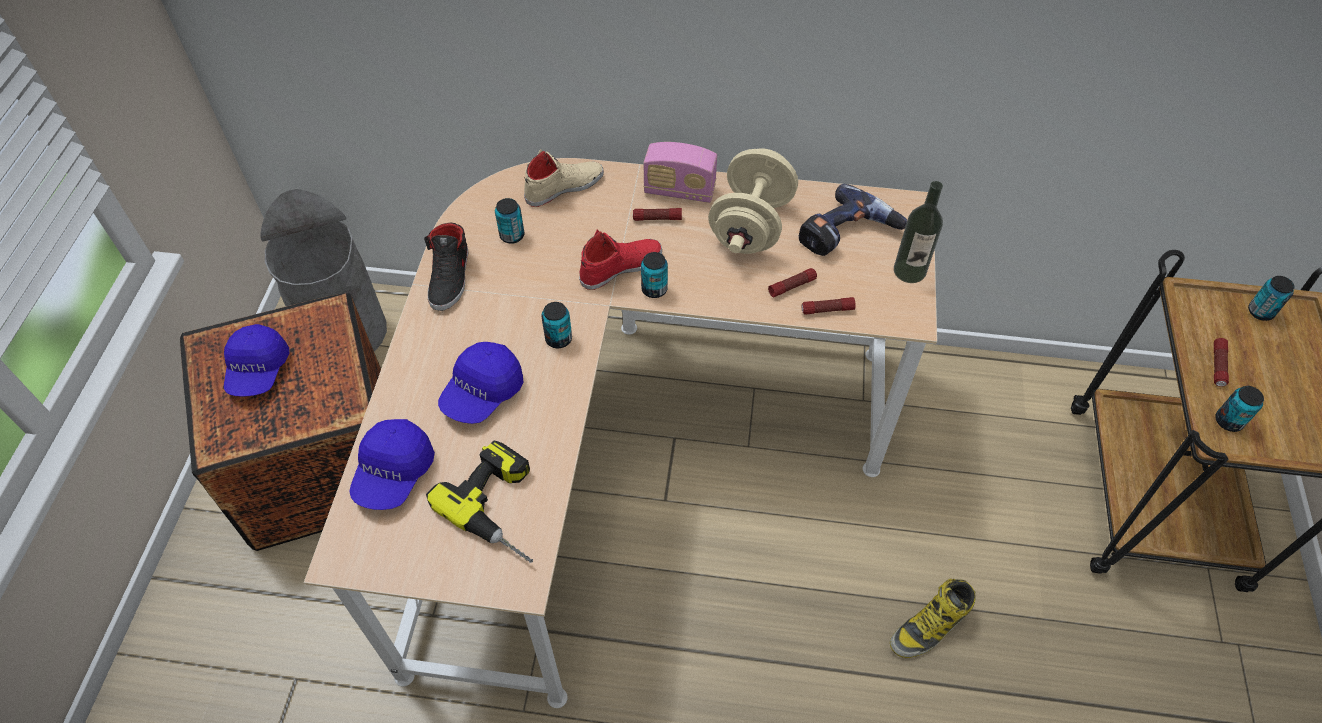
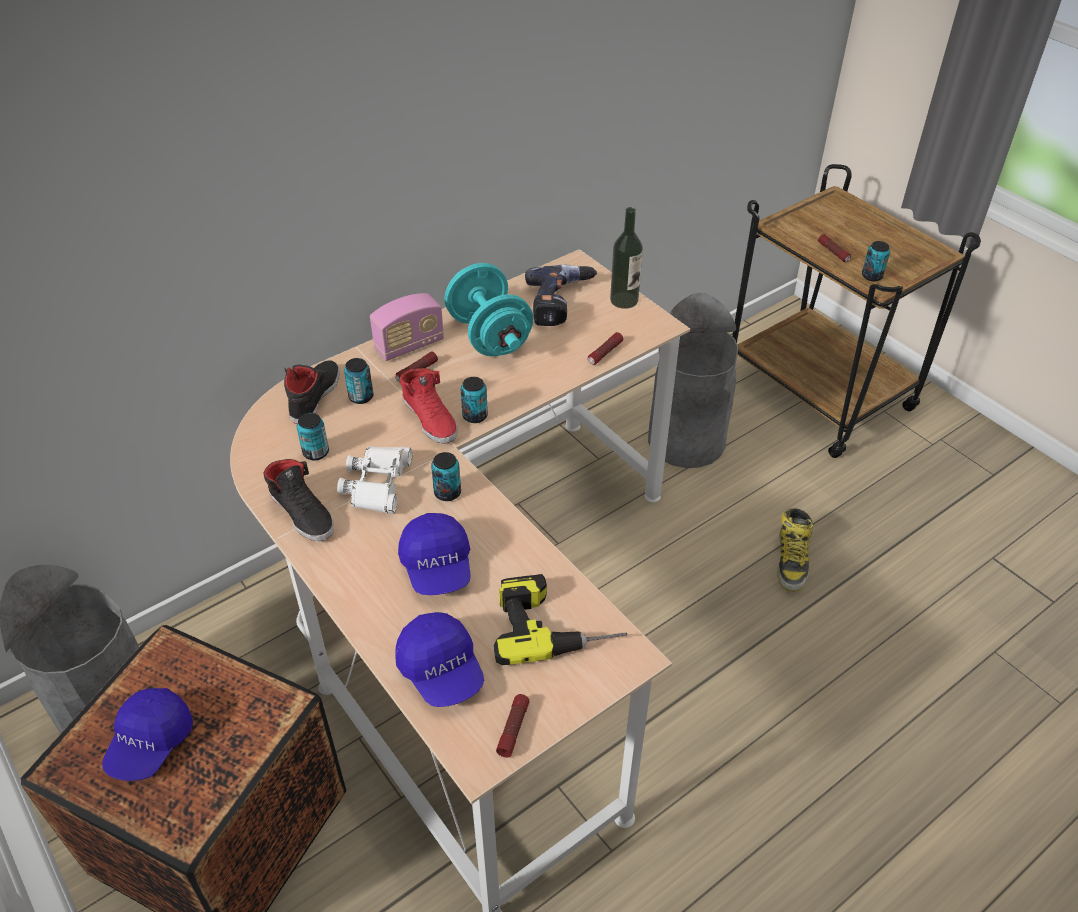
camera: 45 degrees left, 10 degrees down
(258, 370) = (151, 743): blue cap -> blue cap turned 60 degrees clockwise
(522, 293) = (378, 484): none -> white binoculars
(564, 187) = (314, 395): beige shoe -> black shoe
(620, 266) = (430, 418): red shoe -> red shoe turned 135 degrees clockwise
(751, 225) = (489, 336): beige dumbbell -> turquoise dumbbell
(792, 286) = (565, 354): flashlight -> flashlight (513, 729)
(962, 443) = (686, 440): none -> grey trash can
(1260, 312) = (818, 213): can -> can (361, 397)

